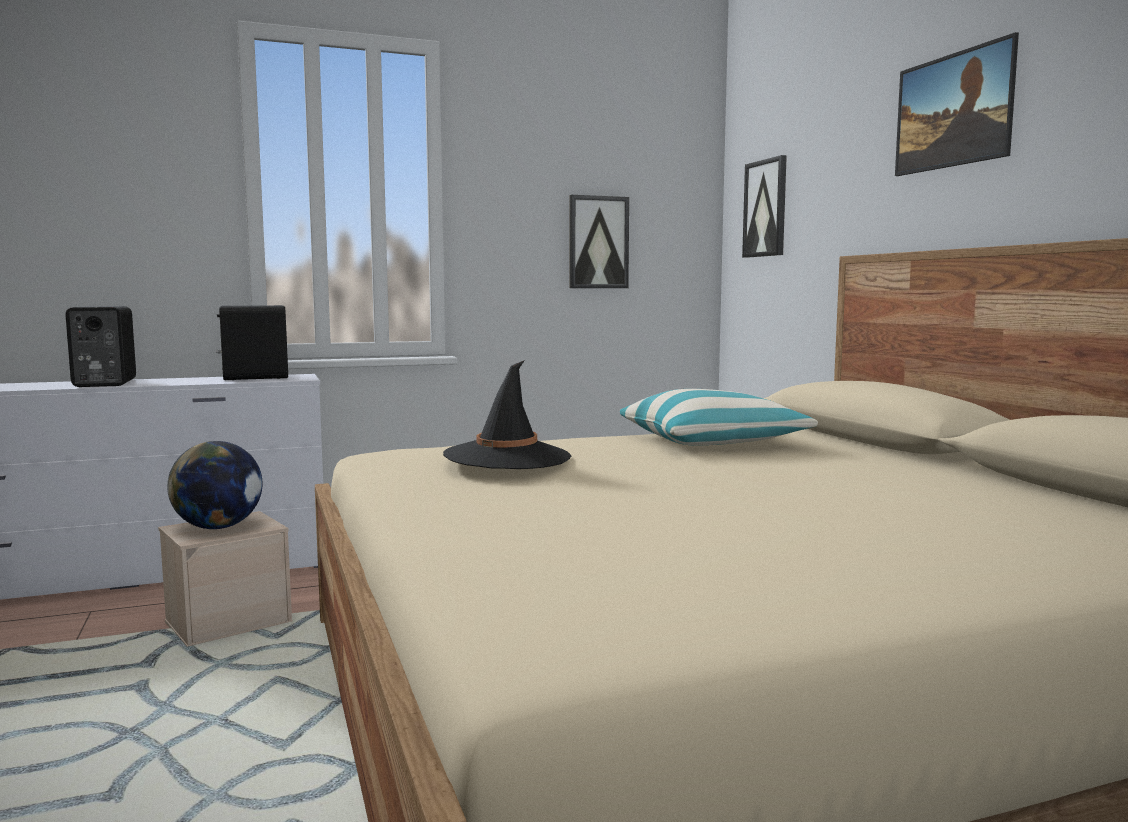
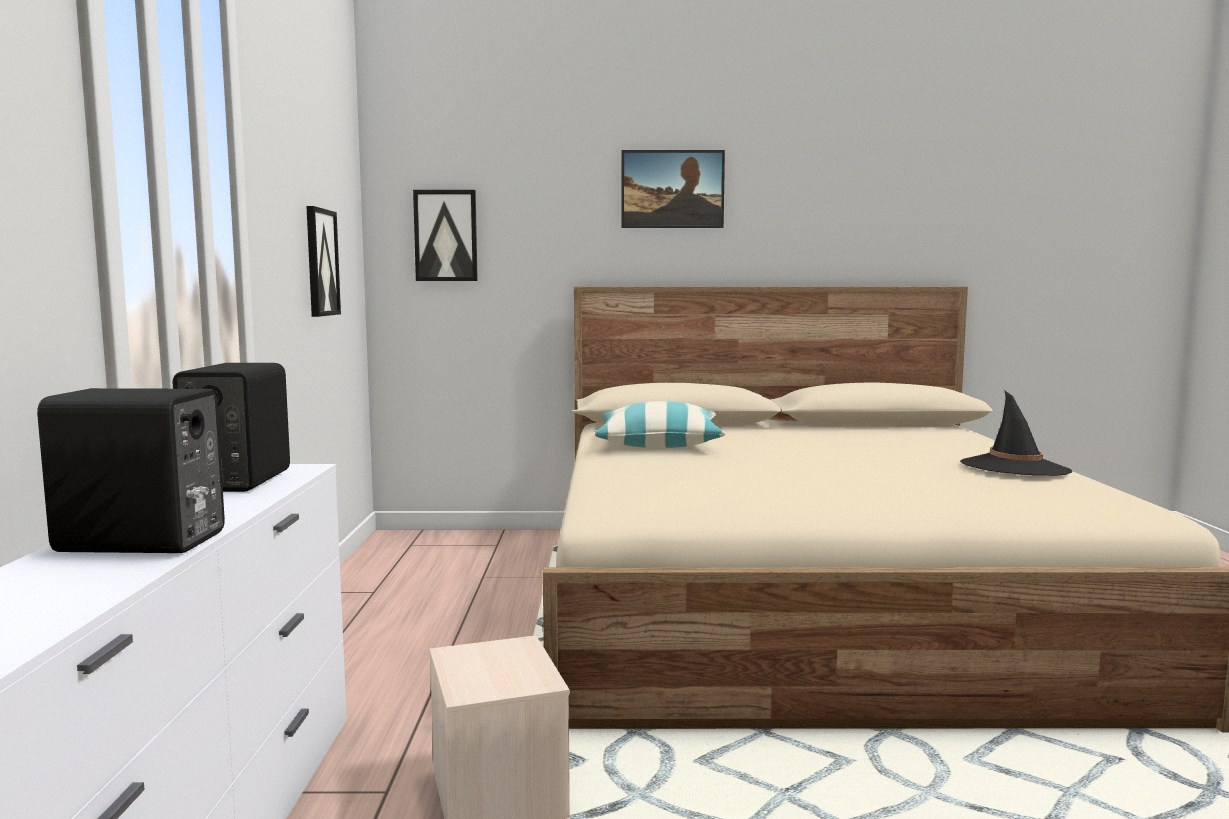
camera: 70 degrees left, 0 degrees up
(218, 527) = (496, 669): globe -> none
(507, 457) = (729, 475): black hat -> black hat (1014, 468)

